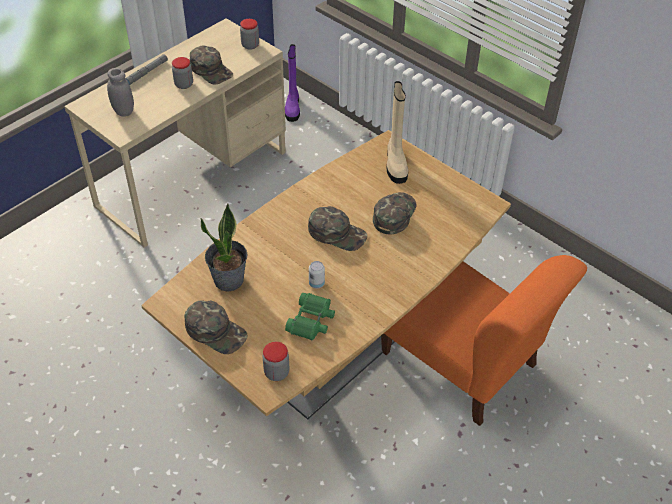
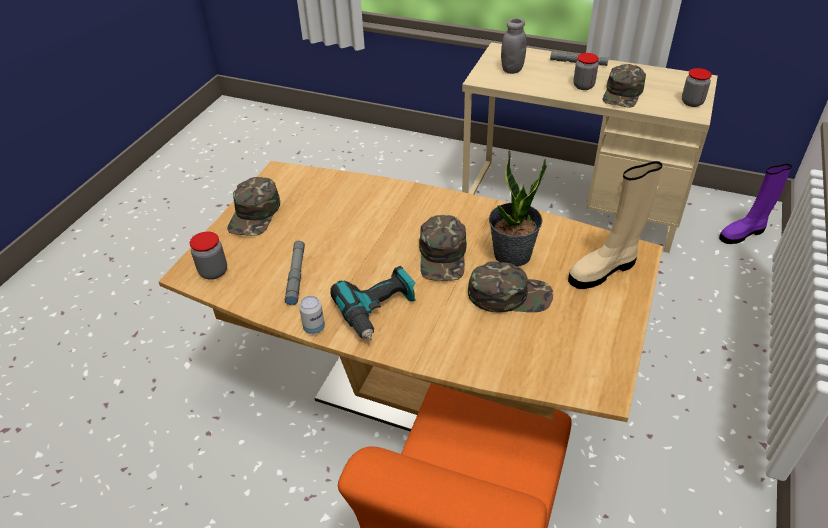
camera: 70 degrees right, 5 degrees down
(229, 280) = (327, 200): potted plant -> potted plant (512, 255)
(311, 321) = (296, 276): green binoculars -> grey flashlight
(316, 283) = (354, 263): can -> can (314, 328)
(374, 284) = (378, 310): none -> power drill

